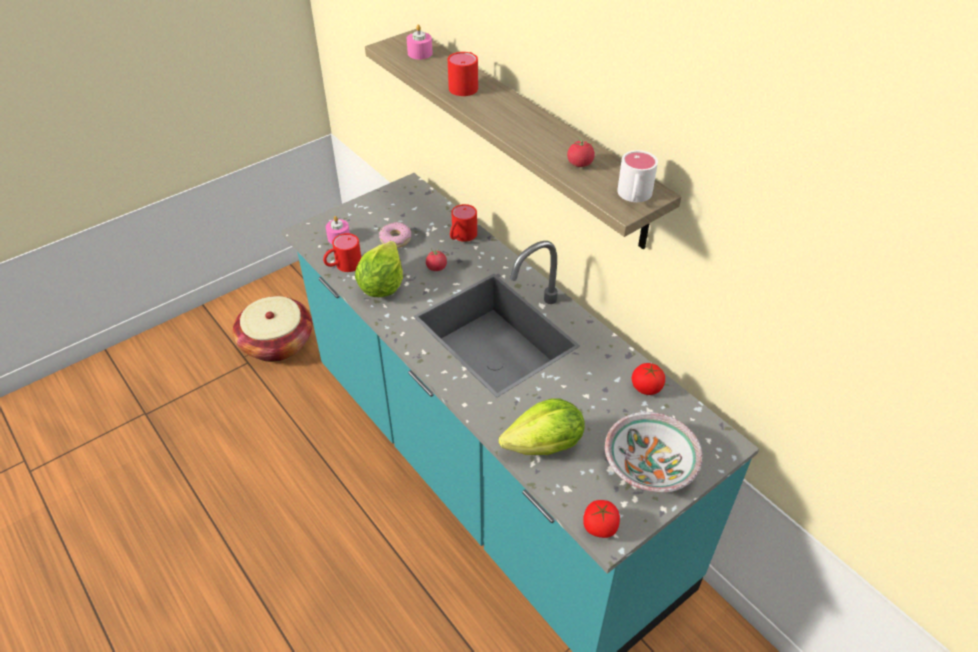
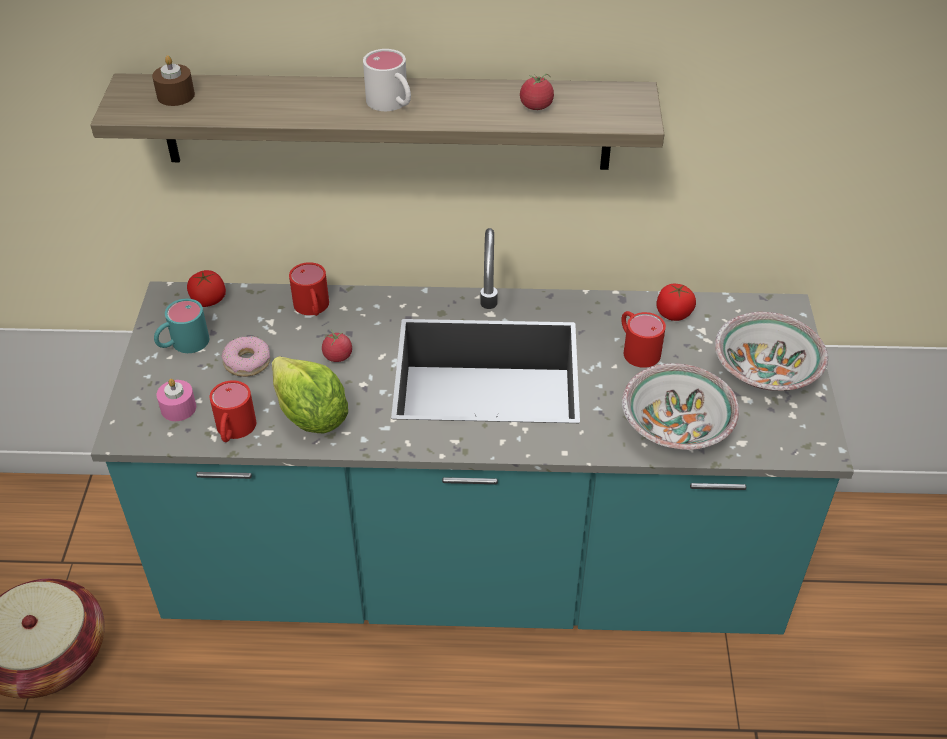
camera: 50 degrees left, 0 degrees up
(383, 211) = (182, 344): none -> turquoise mug
(420, 53) = (176, 95): pink candle -> brown candle
(466, 85) = (292, 99): red mug -> red mug (636, 348)
(545, 446) = (677, 425): lettuce -> bowl
(600, 527) = (804, 447): tomato -> tomato (208, 300)
(634, 197) = (627, 105): white mug -> white mug (392, 104)

